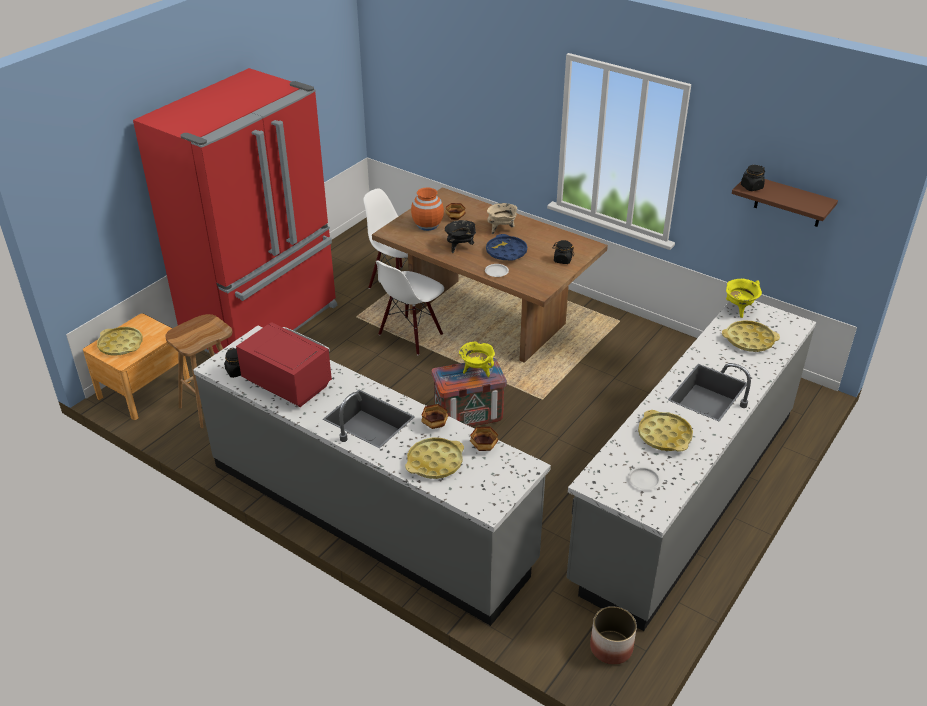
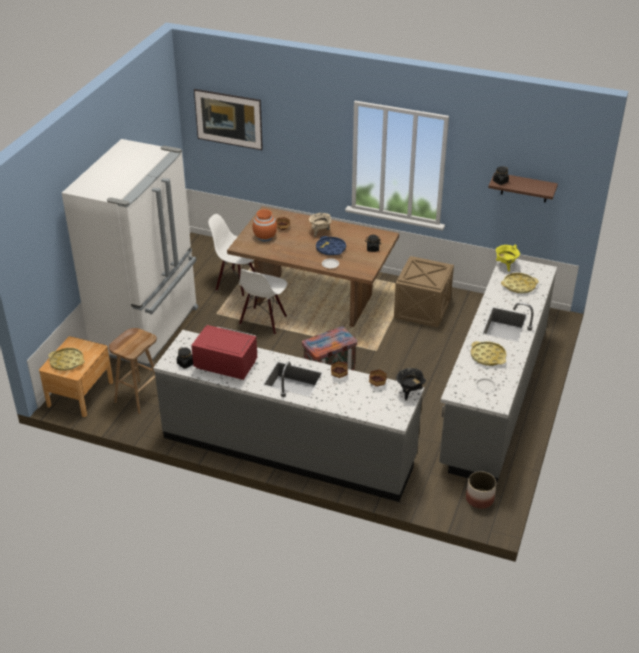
camera: 15 degrees left, 0 degrees up
(264, 323) = (148, 330): red fridge -> white fridge
(415, 85) = (229, 131): none -> picture
(435, 462) = (350, 399): yellow tray -> none
(460, 247) = (296, 250): black cooking pot -> black cooking pot (409, 392)
(477, 371) = (334, 337): yellow cooking pot -> none
(626, 354) = (422, 309): none -> crate

